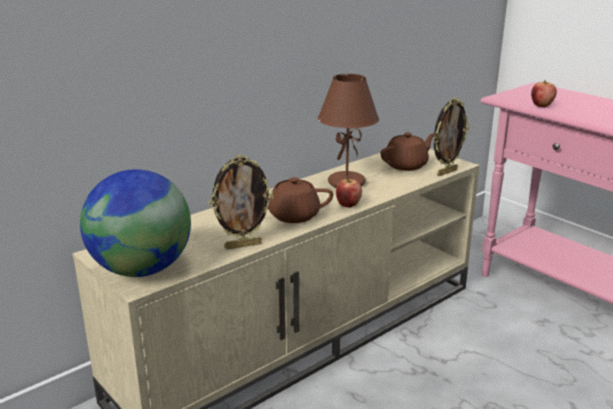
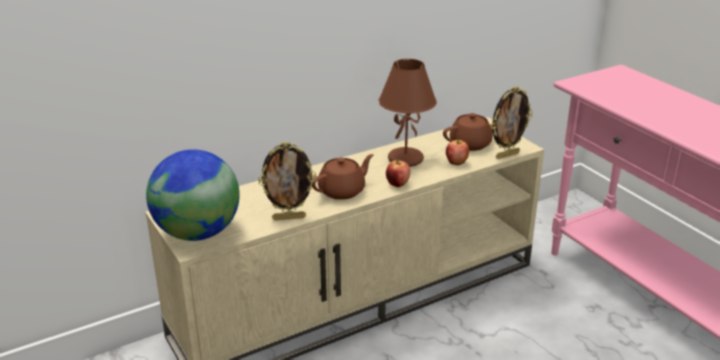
camera: 10 degrees right, 5 degrees up
(292, 215) = (342, 191): brown teapot -> brown teapot turned 135 degrees clockwise
(541, 106) = (609, 97): apple -> apple (456, 163)

